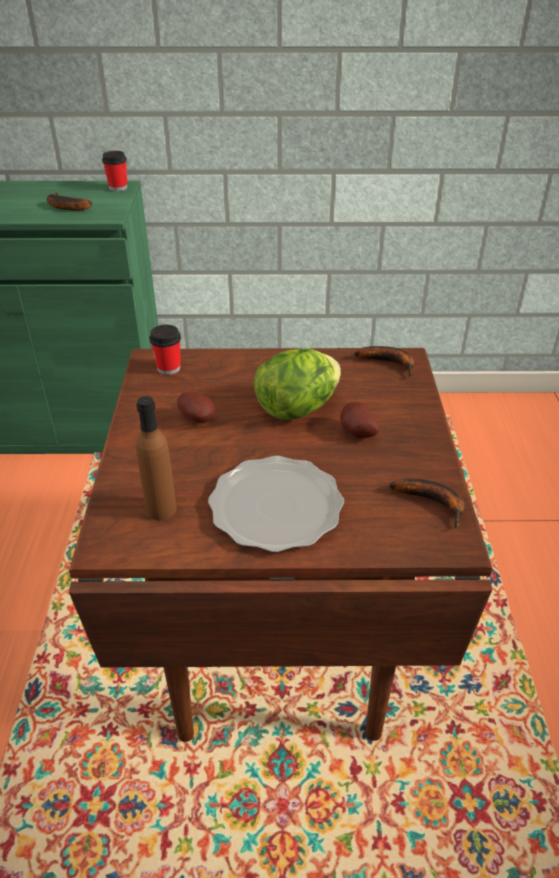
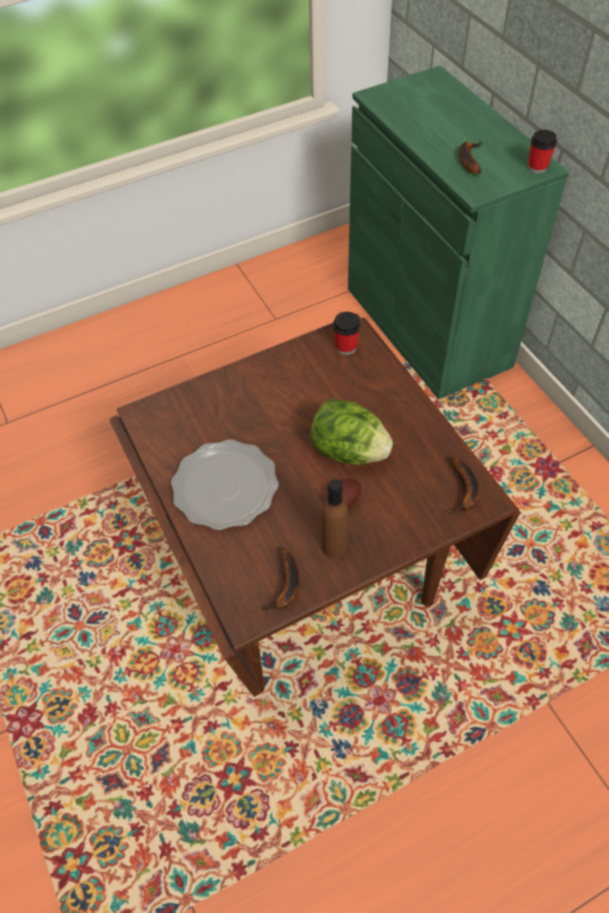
camera: 65 degrees right, 15 degrees up
(161, 509) = (188, 424): brown bottle -> brown bottle (334, 547)
(199, 419) = (295, 397): potato -> none

